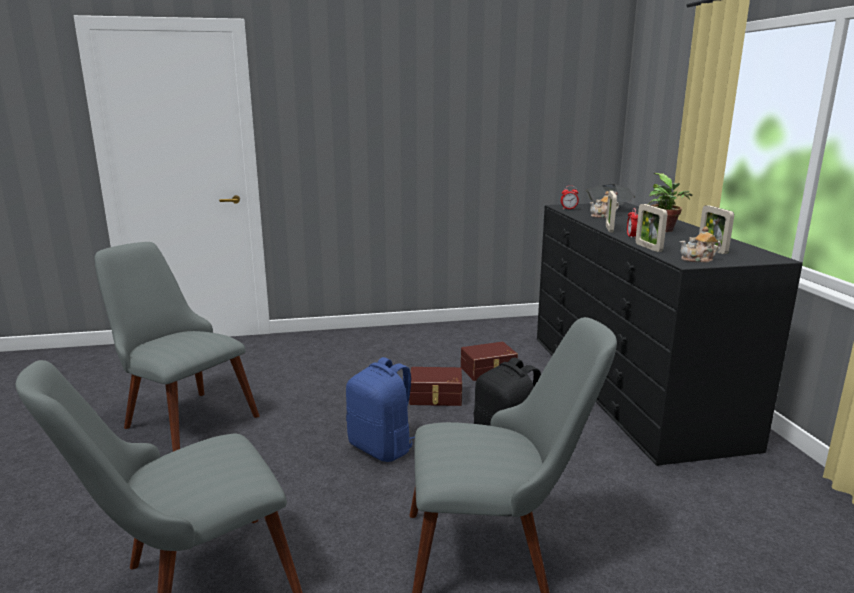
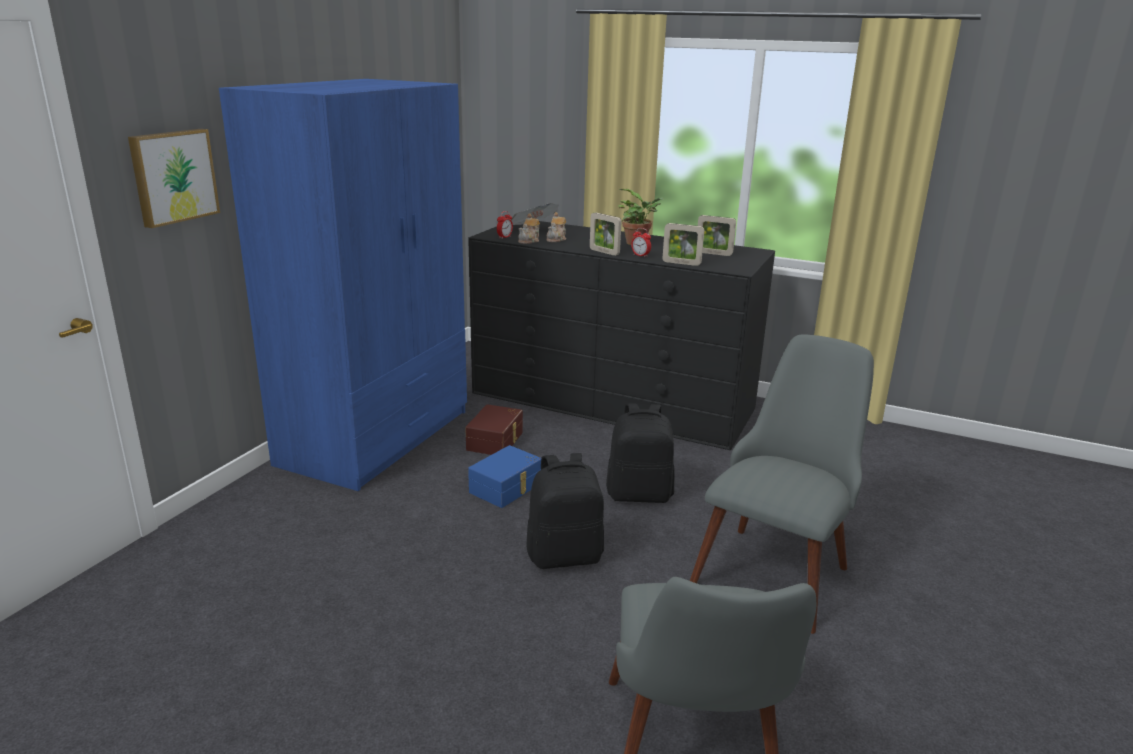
camera: 55 degrees left, 5 degrees up
(181, 417) = (302, 678): grey chair -> none
(312, 125) = (173, 176): none -> picture
(382, 448) = (565, 555): blue backpack -> black backpack
(431, 339) = (377, 437): none -> blue wardrobe
(435, 397) = (507, 488): brown storage box -> blue storage box
(698, 260) = (735, 265): teapot -> teapot (529, 241)

